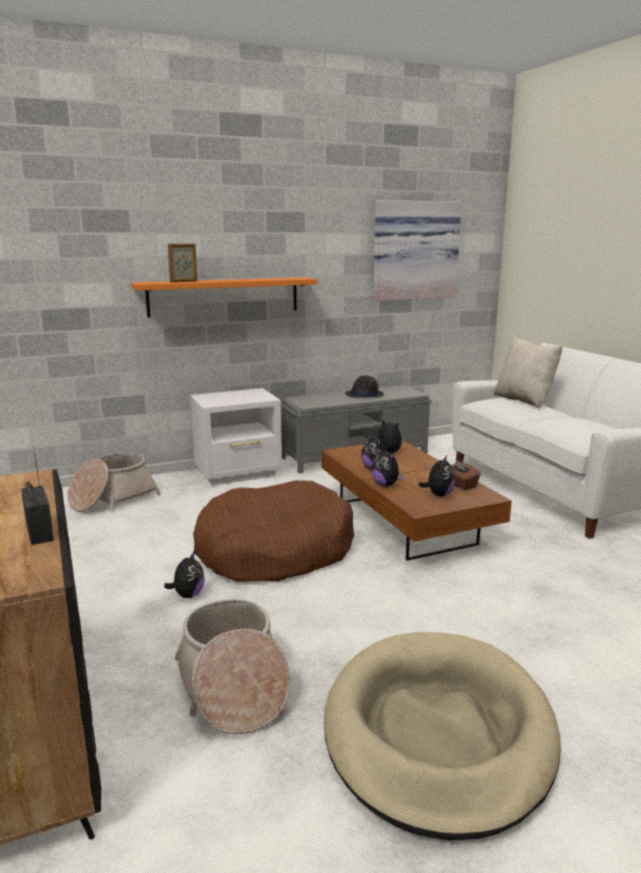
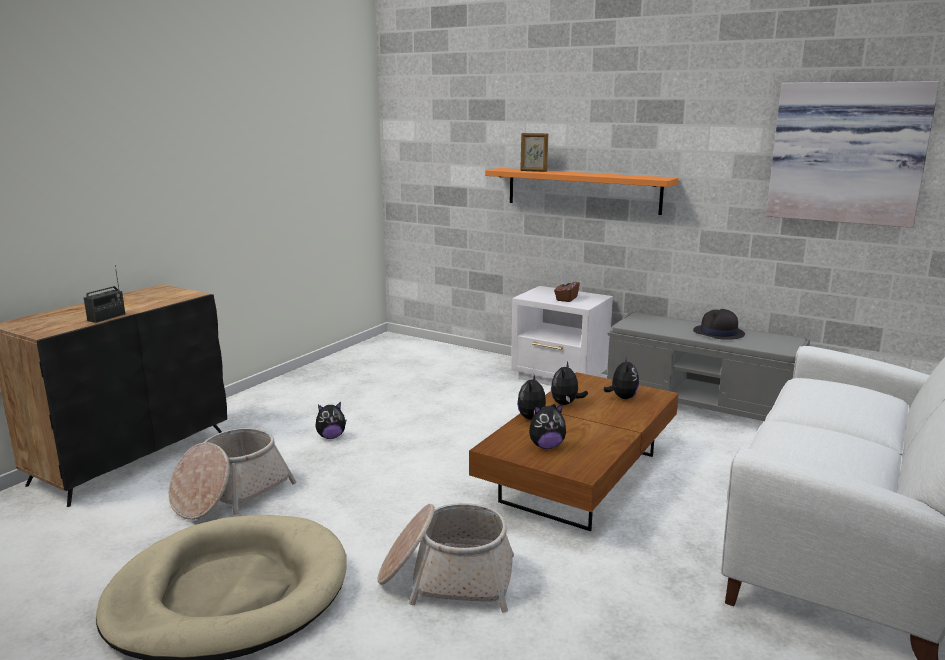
camera: 55 degrees right, 0 degrees up
(112, 498) = (440, 359): basket -> basket (446, 577)
(274, 550) = (437, 441): brown dog bed -> none
(460, 485) = (592, 450): brown tissue box -> brown tissue box (566, 299)
(524, 400) = (859, 397): beige pillow -> none

